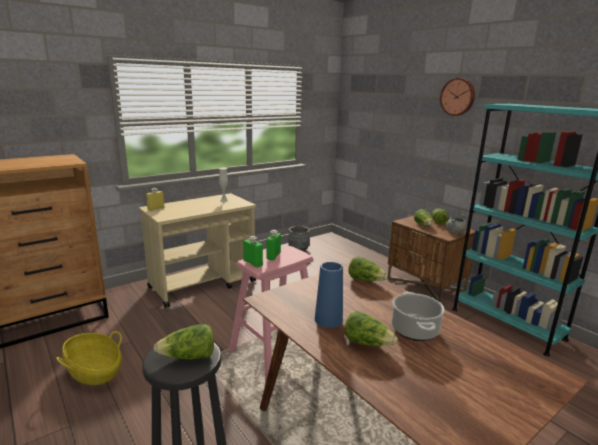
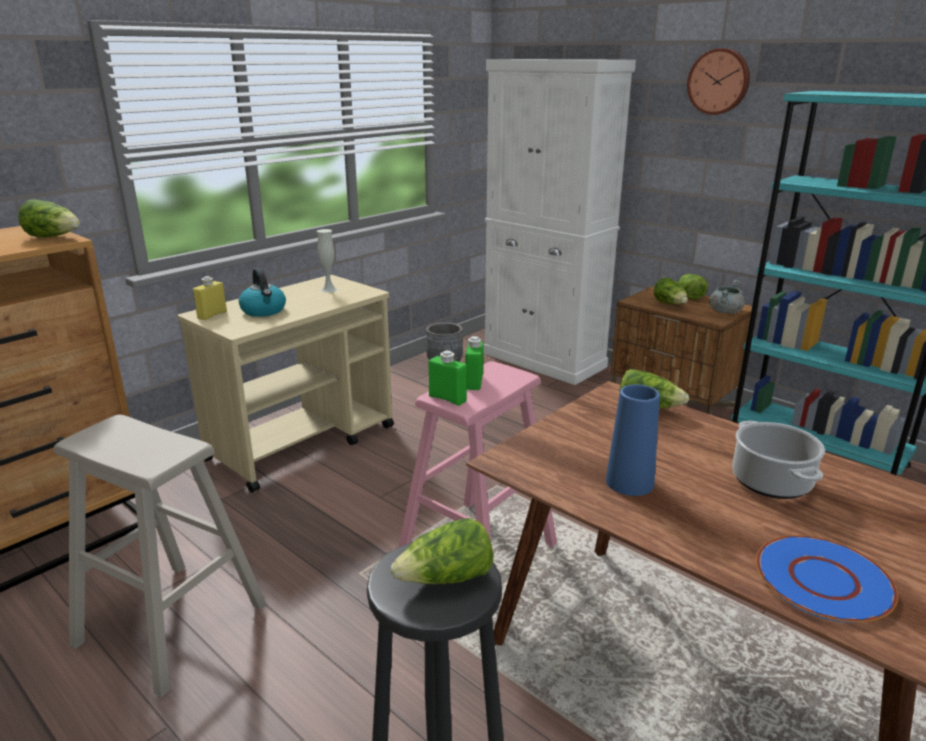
camera: 10 degrees left, 5 degrees up
(94, 371) = (170, 624): basket -> beige stool
(183, 209) = (264, 311): none -> kettle
(357, 253) = (544, 360): none -> white cabinet
(367, 343) = (712, 513): lettuce -> lettuce (54, 237)
(412, 391) = (823, 581): none -> blue plate

